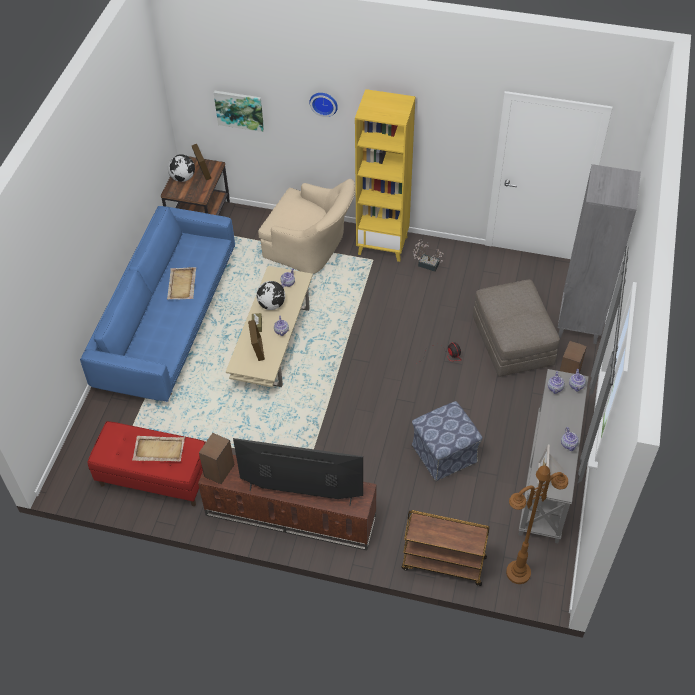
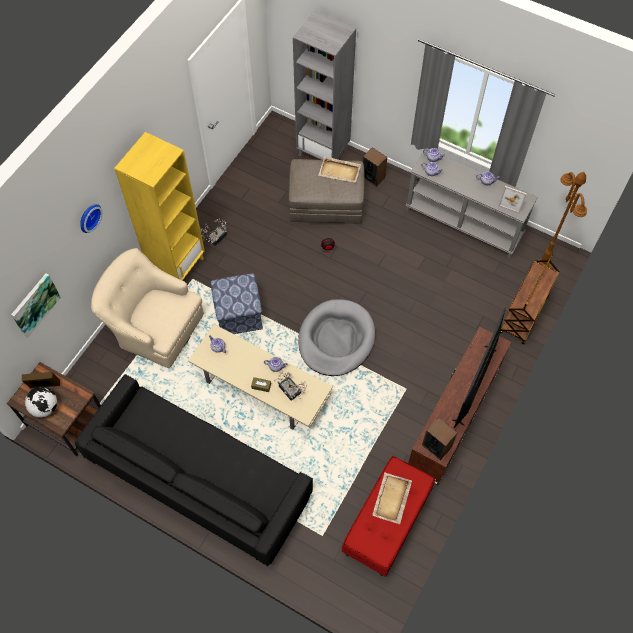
camera: 75 degrees left, 10 degrees up
(168, 321) = (199, 477): blue sofa -> black sofa
(181, 285) = (186, 444): beige tray -> beige tray (340, 171)
(257, 349) = (291, 392): picture frame -> potted plant
(272, 305) = (240, 367): globe -> none
(311, 247) = (154, 326): beige armchair -> beige armchair turned 105 degrees counterclockwise
(346, 389) = (336, 339): none -> grey dog bed
(444, 454) = (424, 285): ottoman -> ottoman (239, 315)

